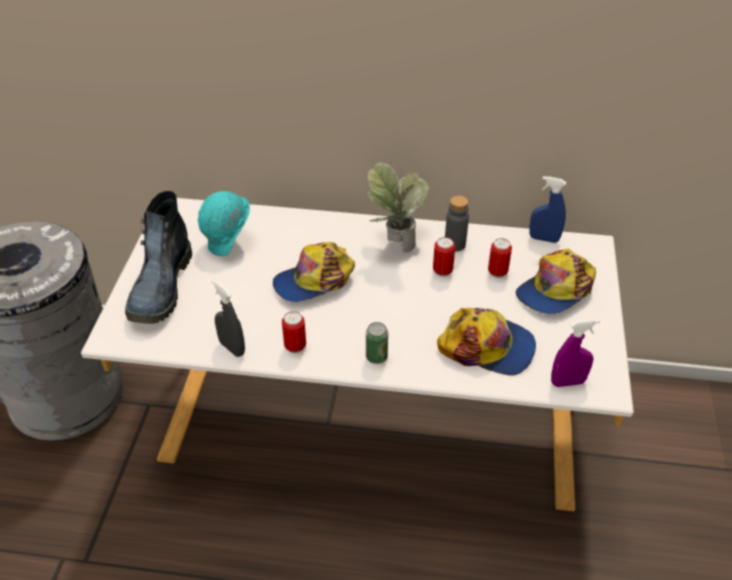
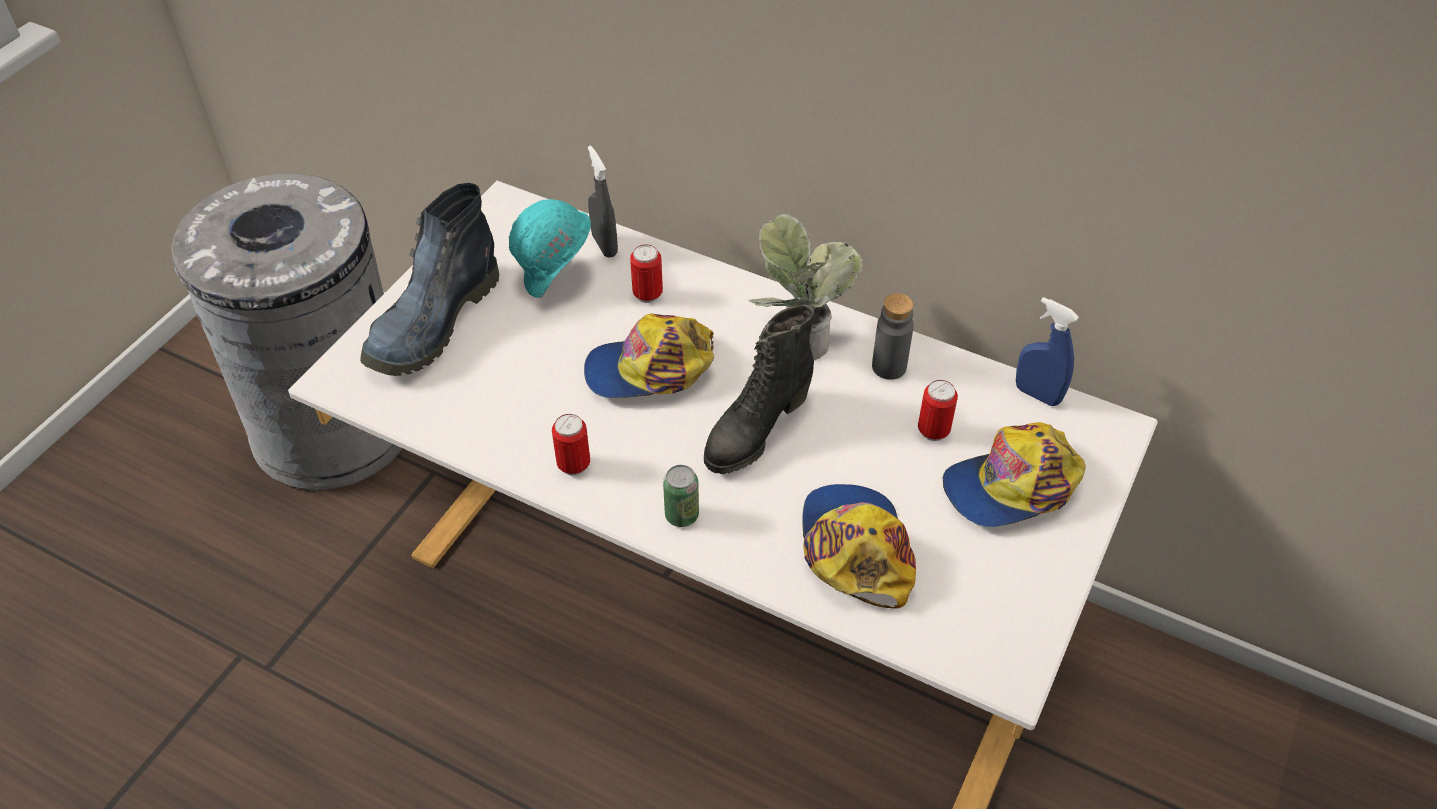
camera: 20 degrees right, 5 degrees up
(232, 348) = (486, 441): grey spray bottle -> grey spray bottle (604, 245)
(396, 298) = (756, 430): none -> black boot
(442, 271) = (848, 406): can -> can (647, 294)
(487, 347) = (855, 549): cap -> cap turned 135 degrees counterclockwise
(568, 382) = (953, 643): purple spray bottle -> none

